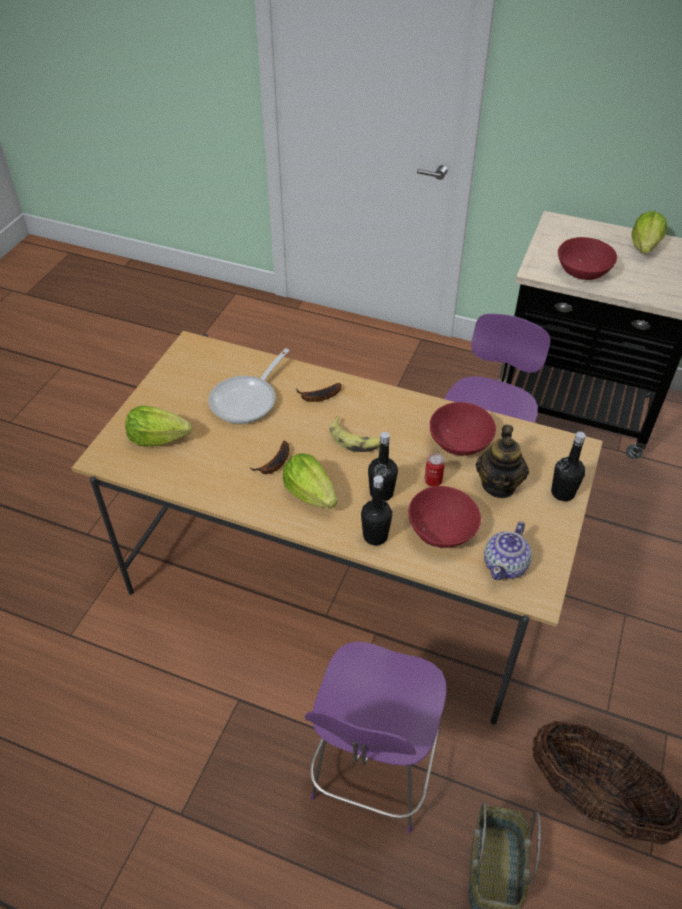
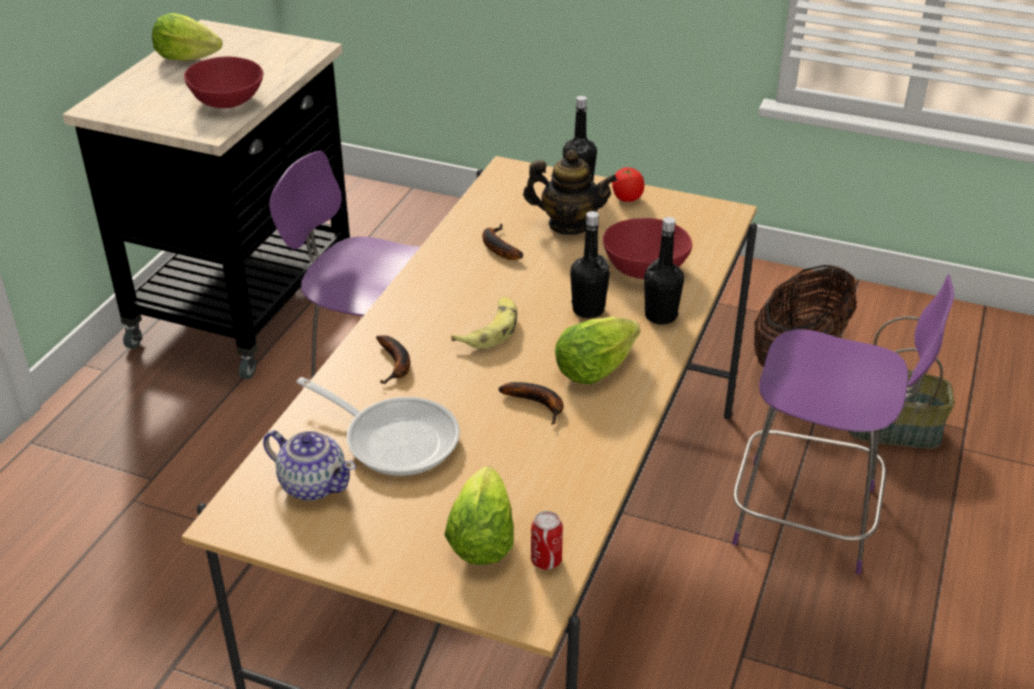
camera: 90 degrees left, 10 degrees down
(433, 481) = (565, 270): can -> can (546, 560)
(460, 442) = (497, 247): red bowl -> banana
(505, 565) = (688, 229): teapot -> teapot (313, 484)
(549, 525) = (626, 198): none -> tomato

